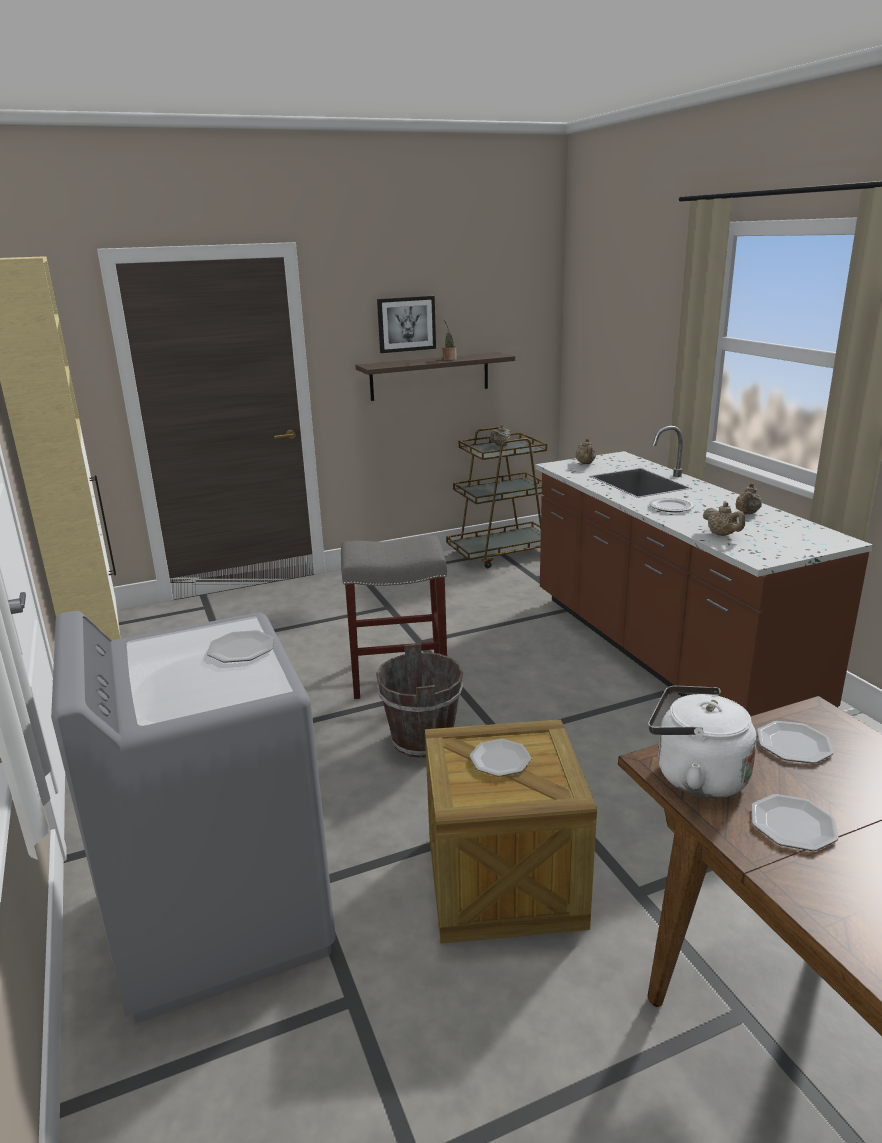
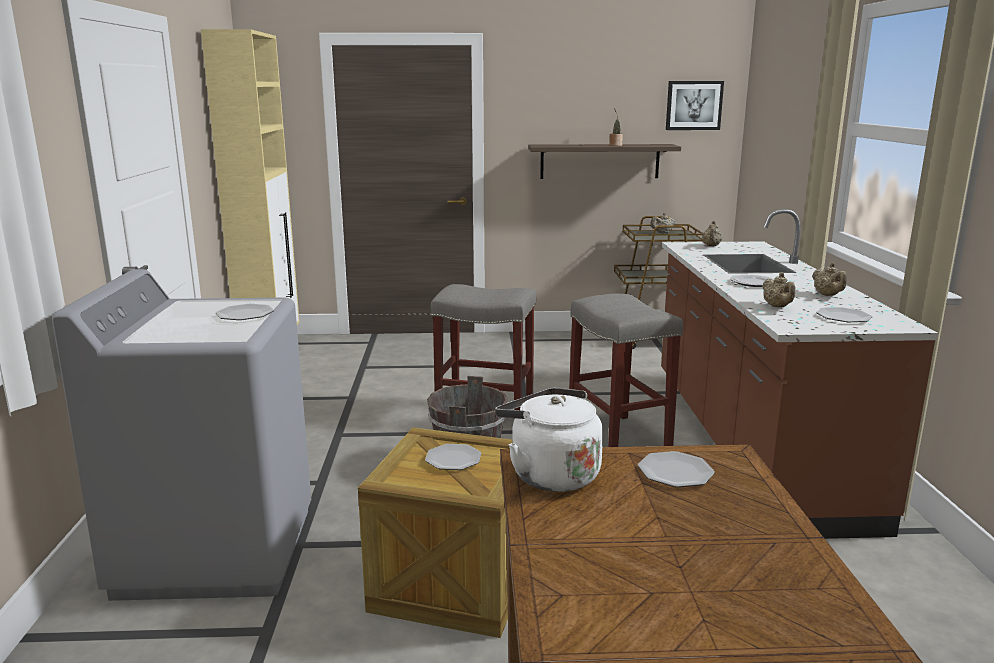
camera: 20 degrees right, 5 degrees down
(406, 324) = (580, 111): picture -> picture (693, 105)
(542, 675) = (616, 438): none -> grey stool
(747, 513) = (827, 295): beige teapot -> beige teapot turned 60 degrees counterclockwise
(793, 825) = (598, 524): plate -> plate (843, 317)

